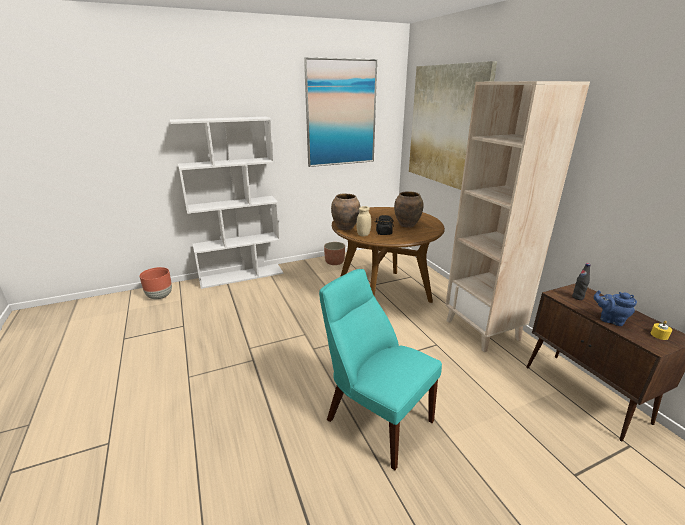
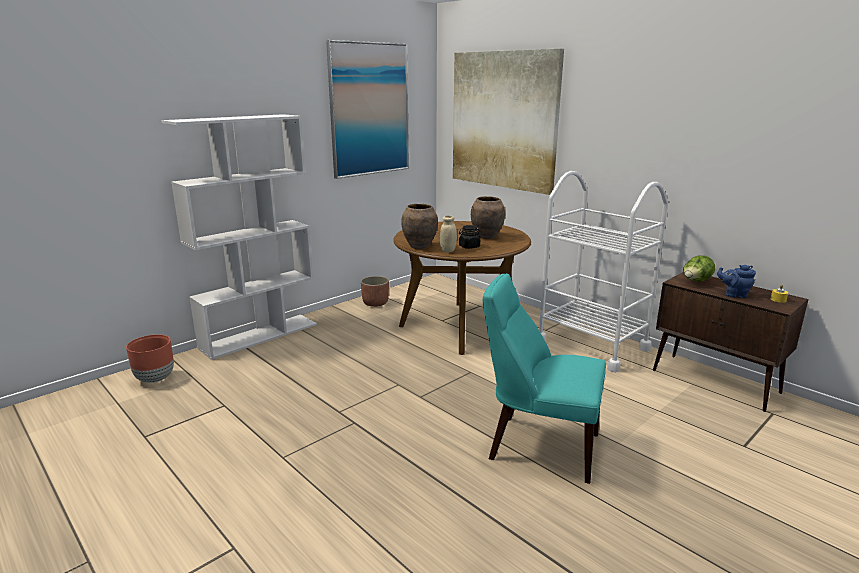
camera: 20 degrees left, 5 degrees down
(483, 330) = (591, 345): beige bookcase -> white cart
(577, 297) = (695, 282): black bottle -> lettuce

